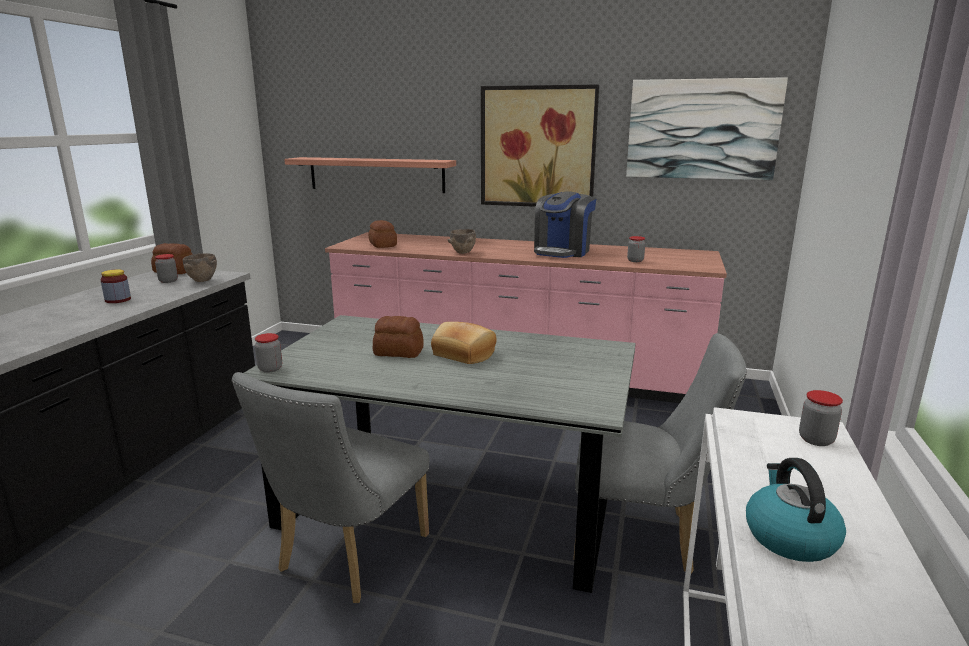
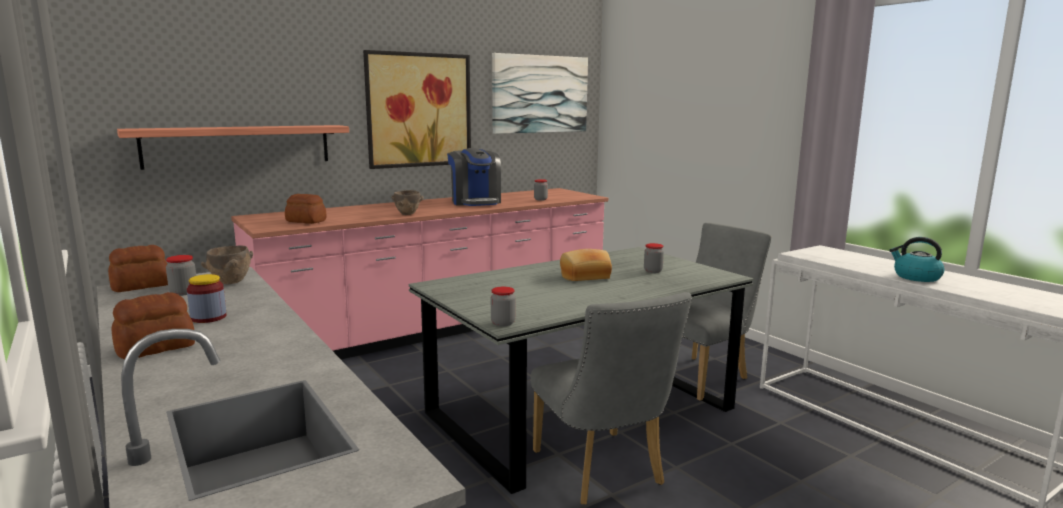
camera: 50 degrees left, 5 degrees down
(398, 352) = (545, 287): bread -> bread (156, 348)
(816, 440) = (834, 252): jar -> jar (653, 271)

